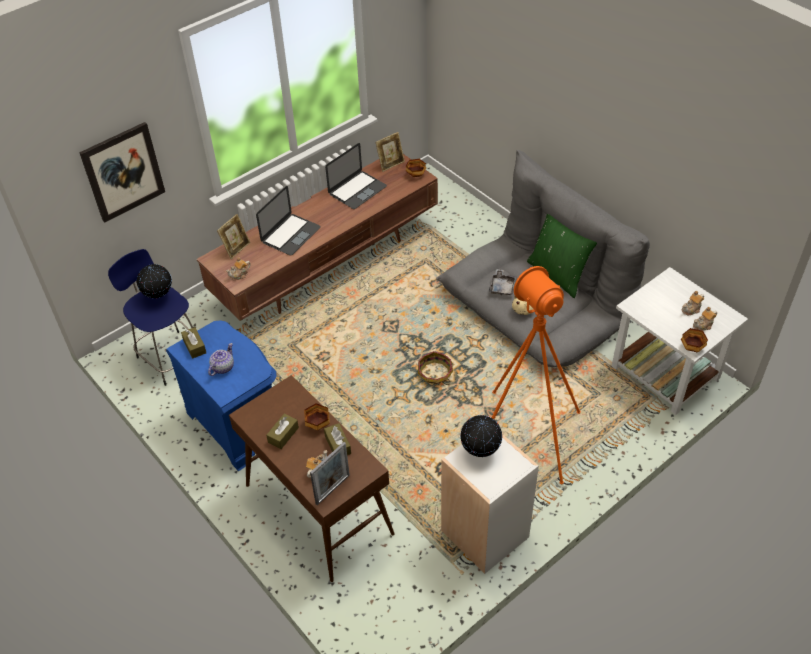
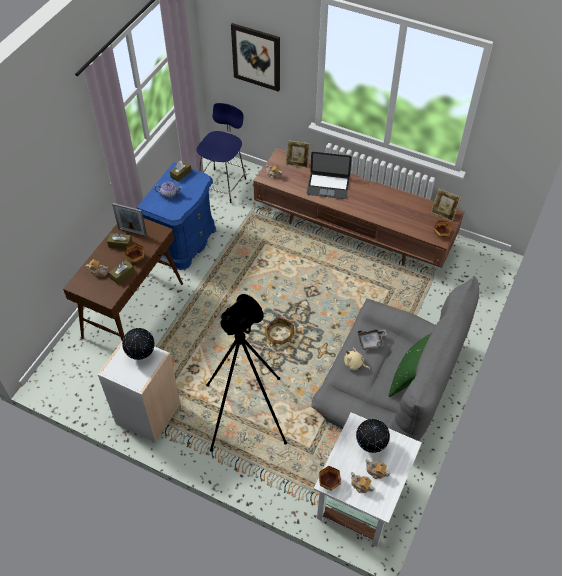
camera: 65 degrees right, 5 degrees up
(159, 296) = (229, 143): globe -> globe (371, 445)
(332, 489) = (85, 285): picture frame -> picture frame (132, 232)
(357, 190) = (399, 205): laptop -> none
(526, 436) = (246, 413): orange floor lamp -> black floor lamp

